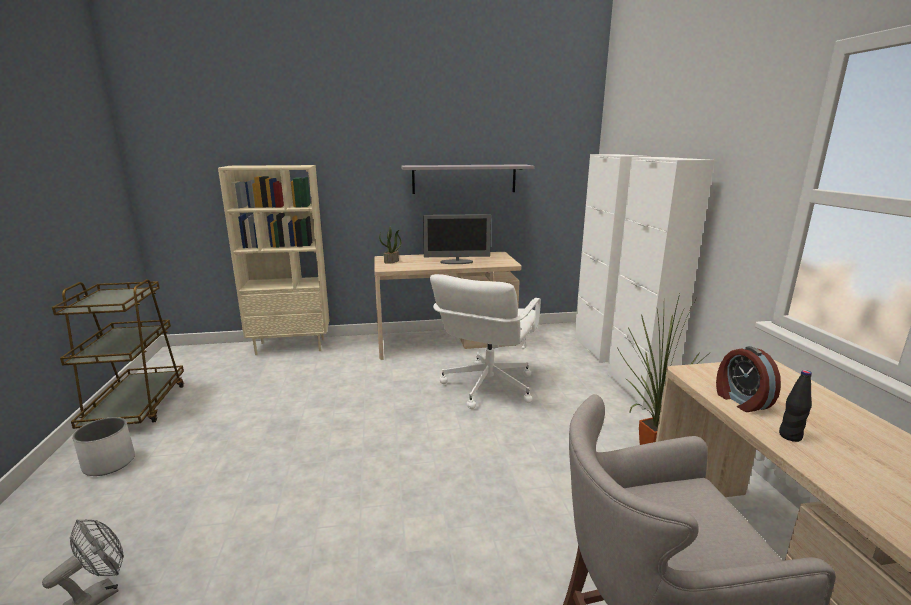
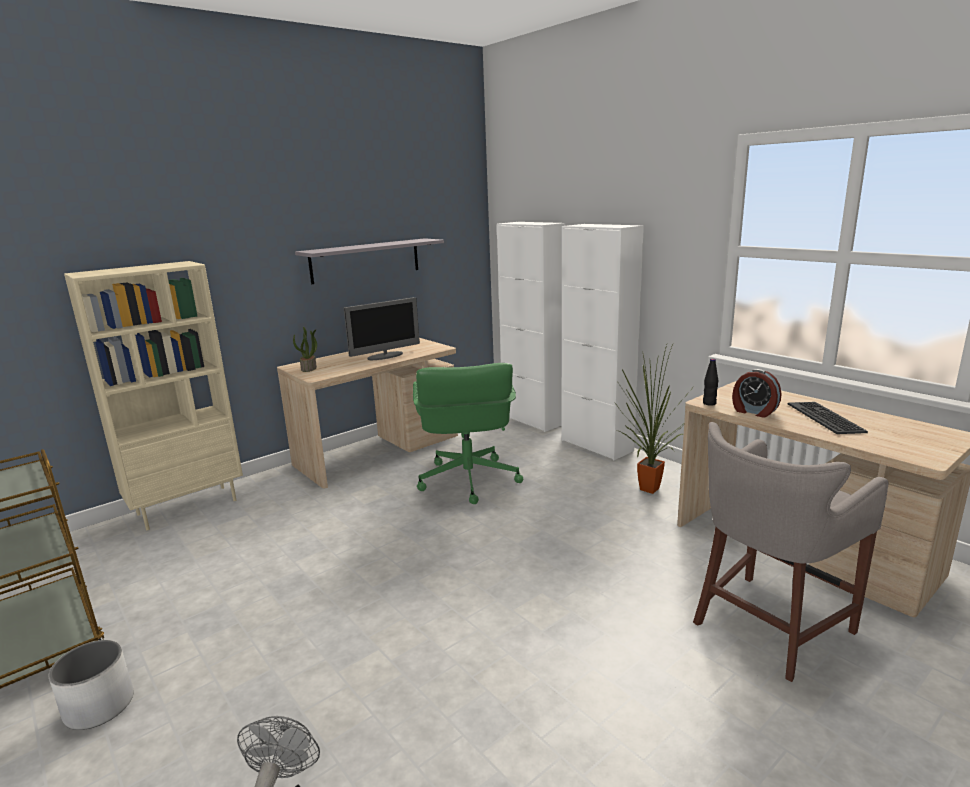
camera: 30 degrees left, 0 degrees up
(487, 386) = (468, 481): white office chair -> green office chair
(790, 436) = (801, 424): black bottle -> black bottle (709, 403)
(842, 440) = (825, 418): none -> keyboard

